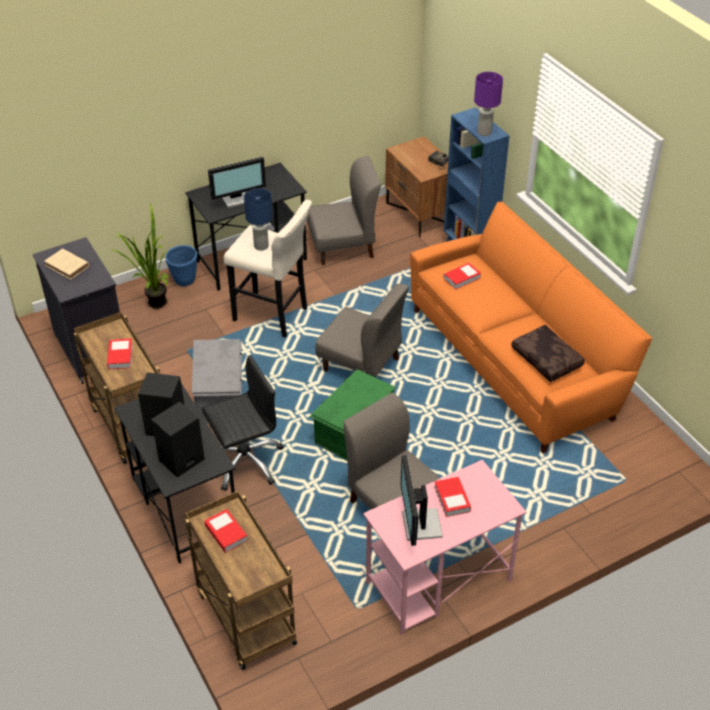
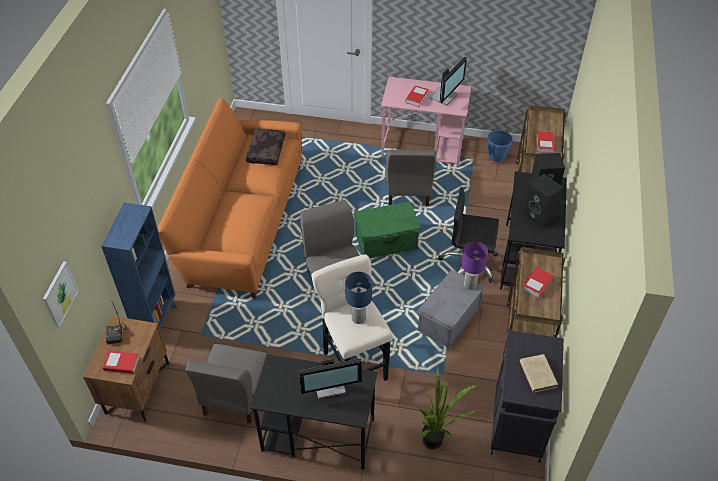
camera: 140 degrees left, 5 degrees up
(184, 281) = (392, 451): blue planter -> blue planter (497, 157)
(237, 198) = (330, 385): monitor -> monitor turned 150 degrees clockwise
(343, 247) = (234, 395): grey chair -> grey chair turned 105 degrees counterclockwise
(441, 59) = (59, 294): none -> picture
(462, 278) = (241, 227): book -> book (122, 364)
(484, 132) = (135, 216): purple table lamp -> purple table lamp (469, 285)

